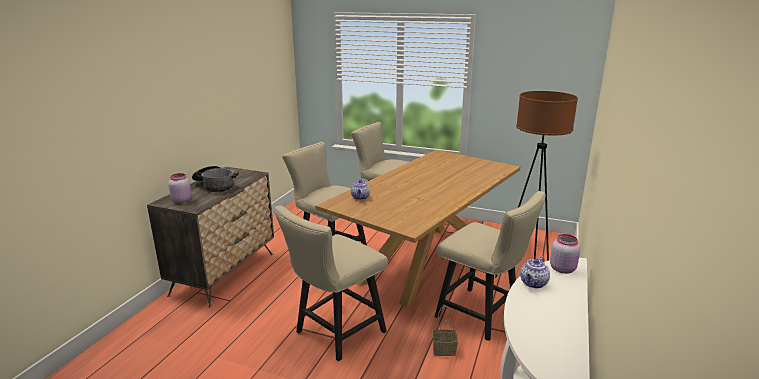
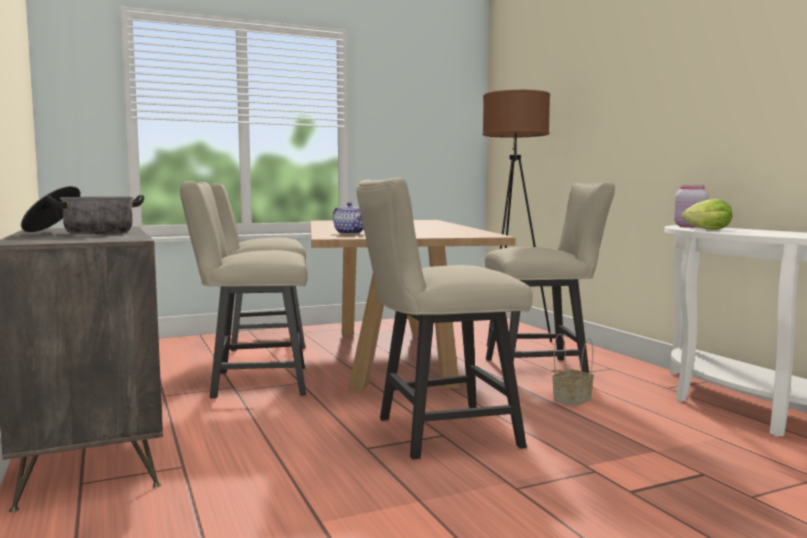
camera: 45 degrees left, 15 degrees down
(182, 200) = (62, 239): pink jar -> none
(335, 334) = (436, 433): beige chair -> beige chair turned 75 degrees clockwise
(533, 283) = (705, 230): teapot -> lettuce

